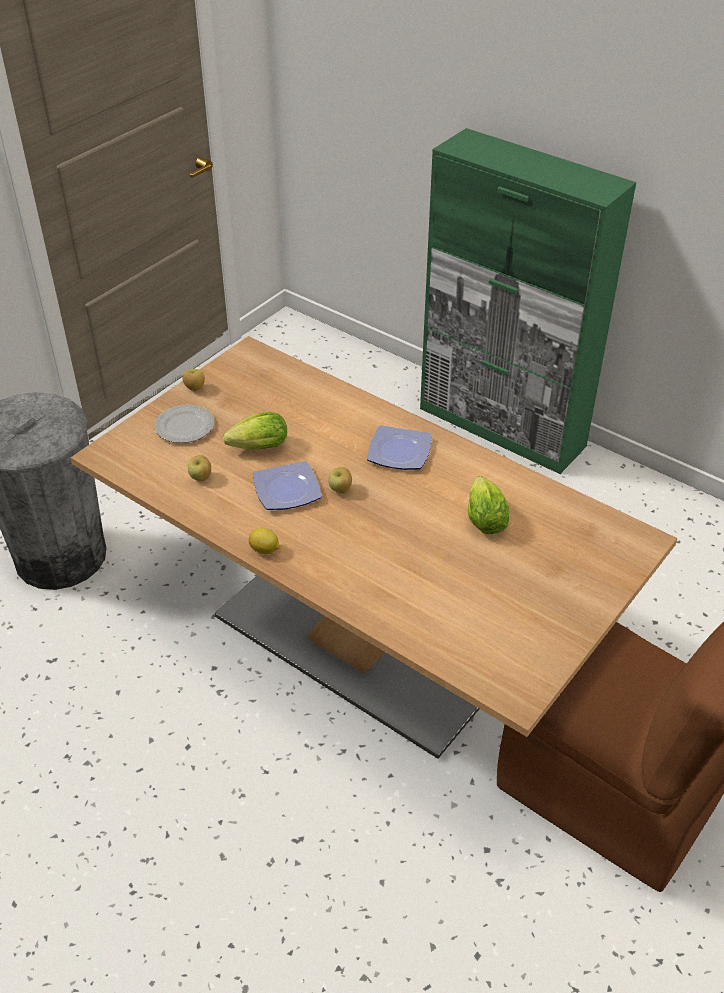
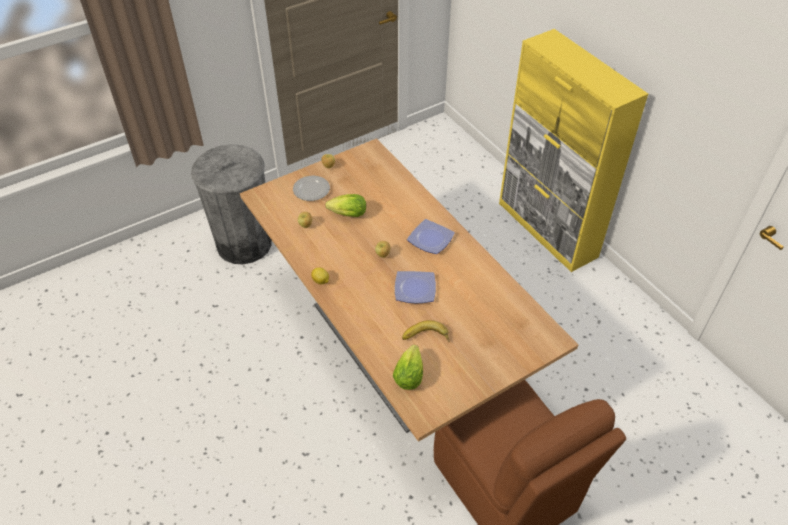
camera: 20 degrees right, 5 degrees up
(288, 489) = (352, 246): plate -> plate (415, 288)
(464, 587) = (426, 338): none -> banana
(484, 517) = (461, 296): lettuce -> lettuce (409, 373)
(502, 428) = (547, 230): green cabinet -> yellow cabinet

